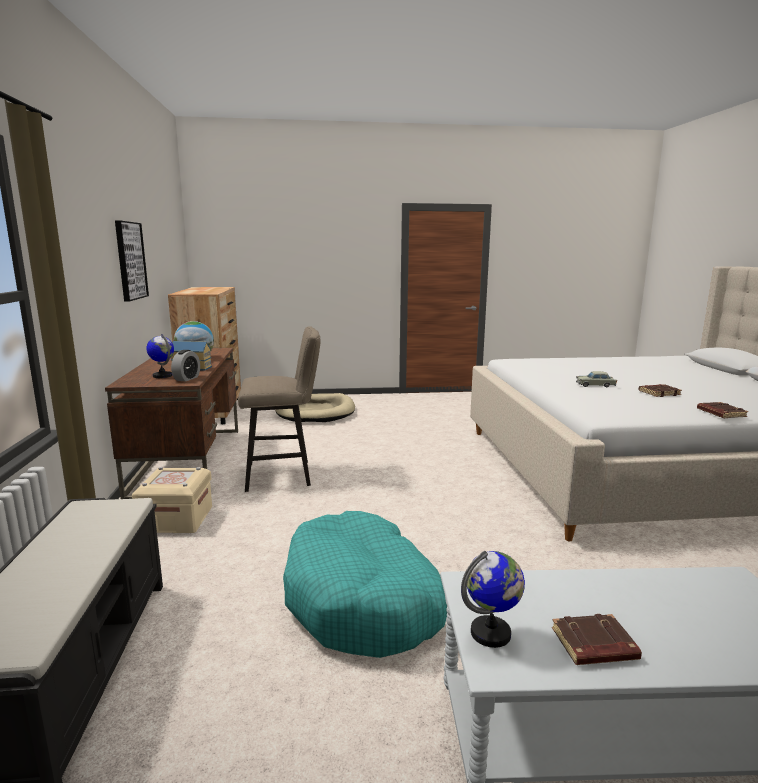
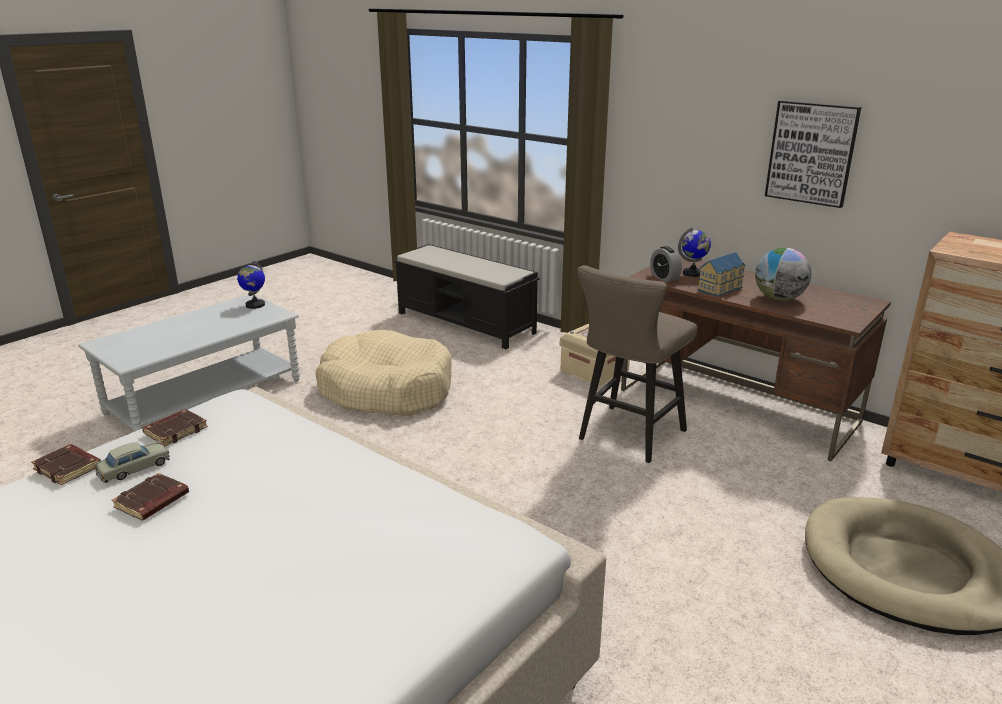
camera: 135 degrees right, 10 degrees up
(363, 600) = (386, 390): turquoise dog bed -> beige dog bed
(594, 646) = (208, 315): brown book -> brown book (176, 431)
(595, 385) = (267, 486): beige toy car -> beige toy car (134, 468)

